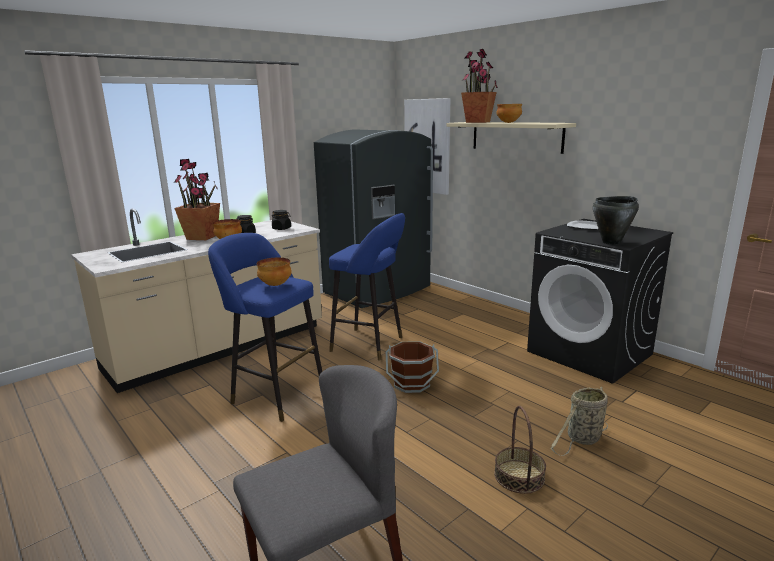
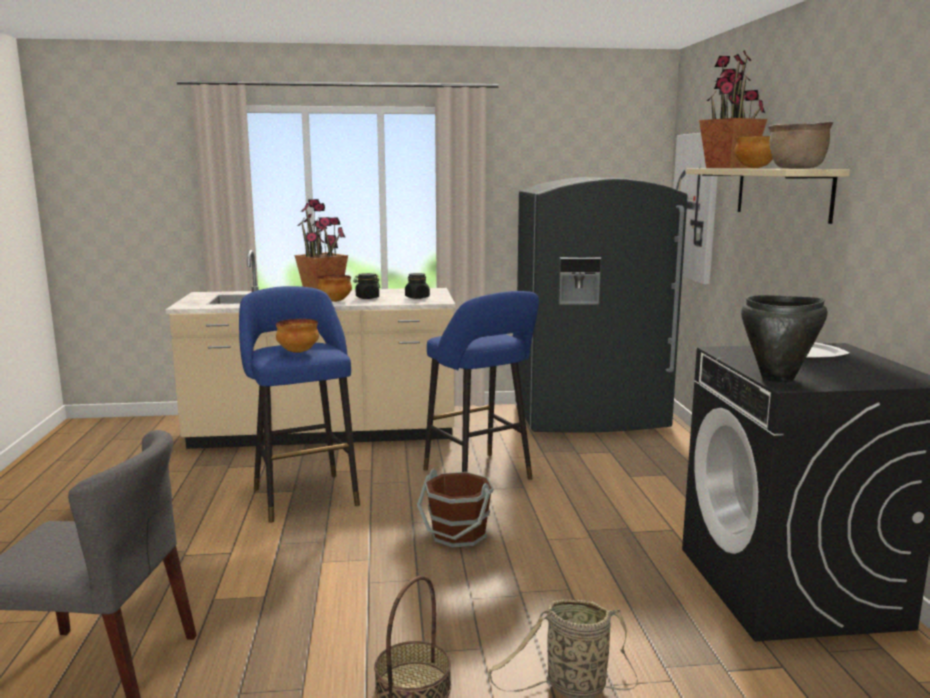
camera: 35 degrees right, 5 degrees down
(550, 123) = (796, 168): none -> brown cooking pot

